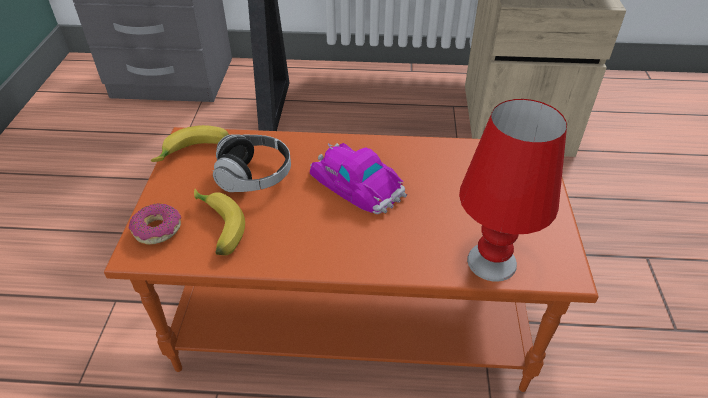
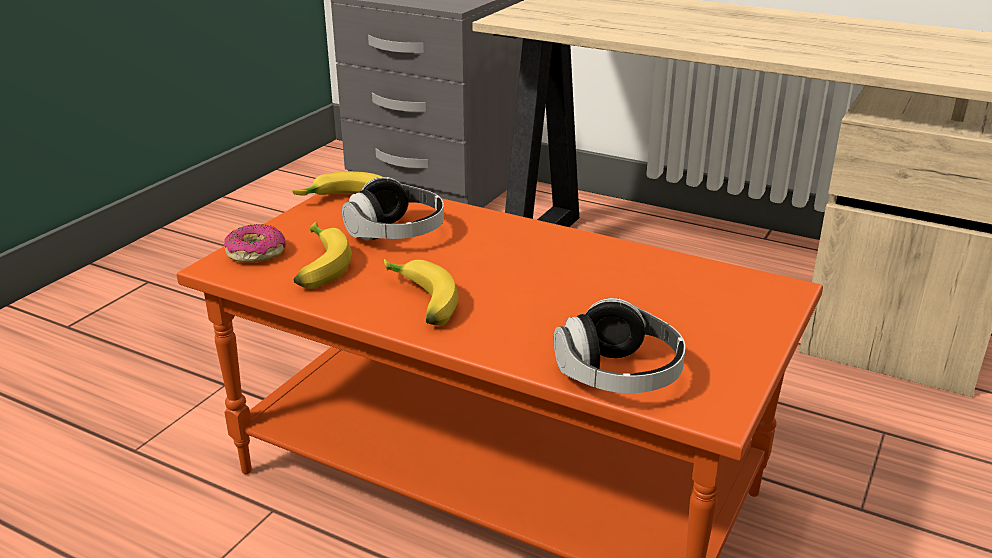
camera: 25 degrees right, 15 degrees down
(318, 240) = (418, 303): none -> banana
(357, 183) = (511, 265): toy car -> none
(492, 262) = (619, 375): red table lamp -> headphones

